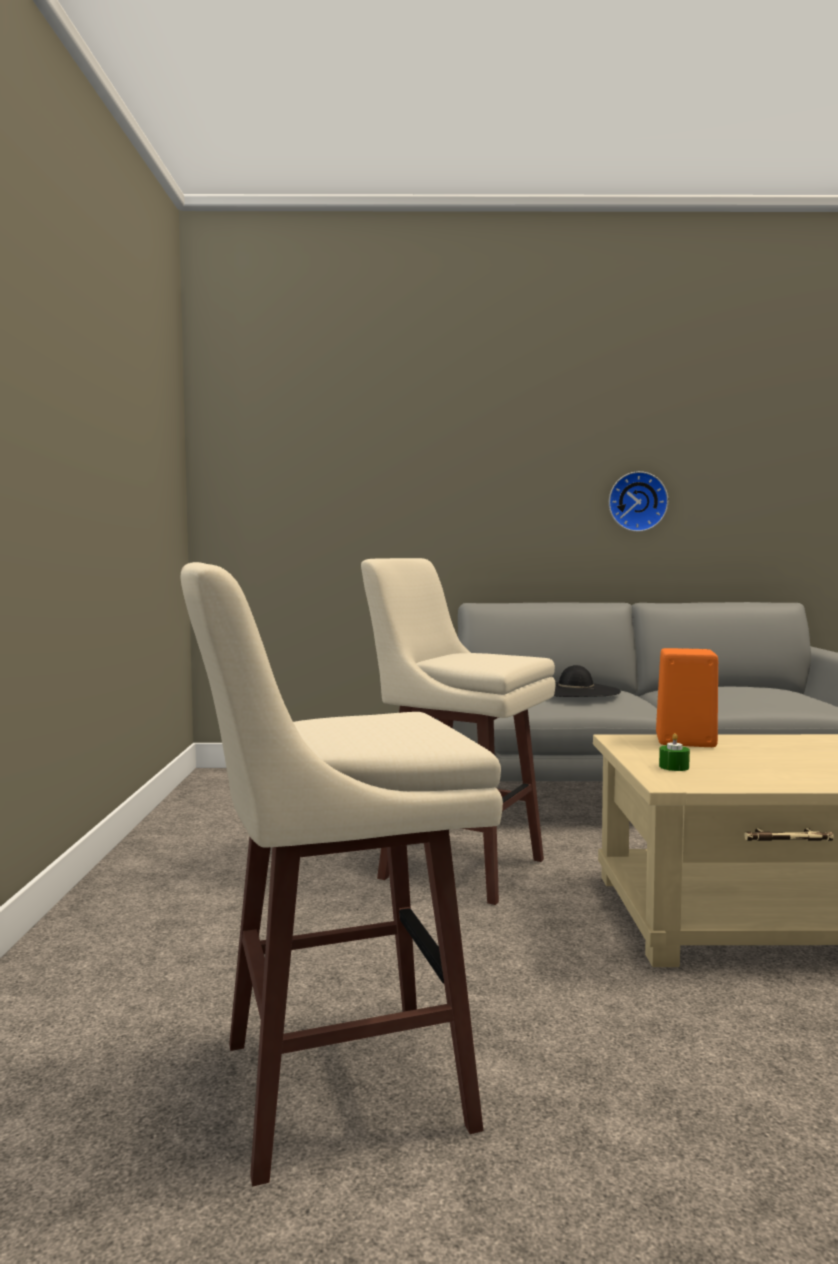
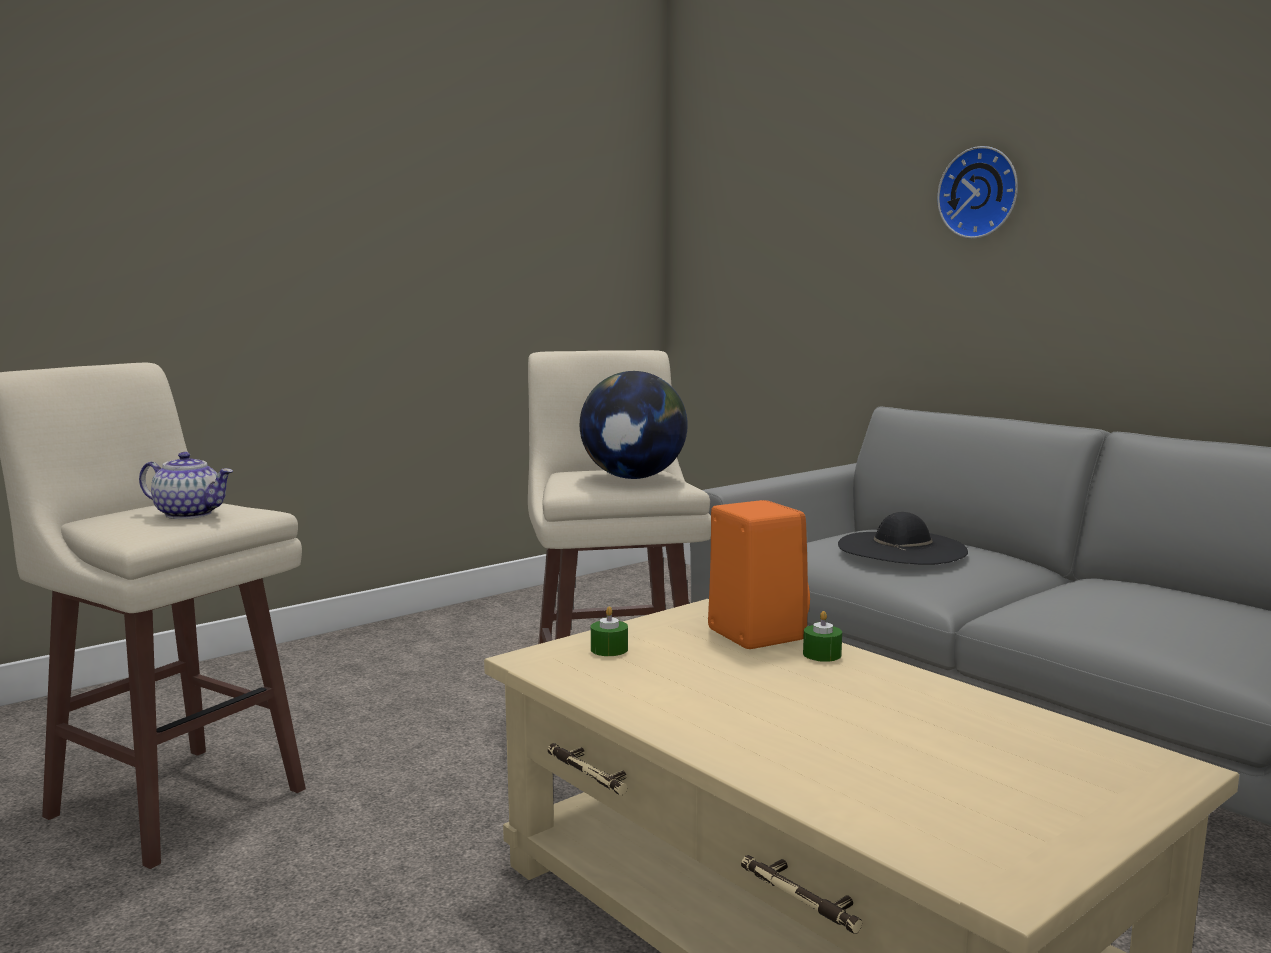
camera: 50 degrees right, 5 degrees up
(393, 723) = (190, 514): none -> teapot
(496, 656) = (633, 478): none -> globe
(637, 502) = (1177, 258): wall clock -> wall clock (980, 193)
(740, 740) = (822, 654): none -> green candle

